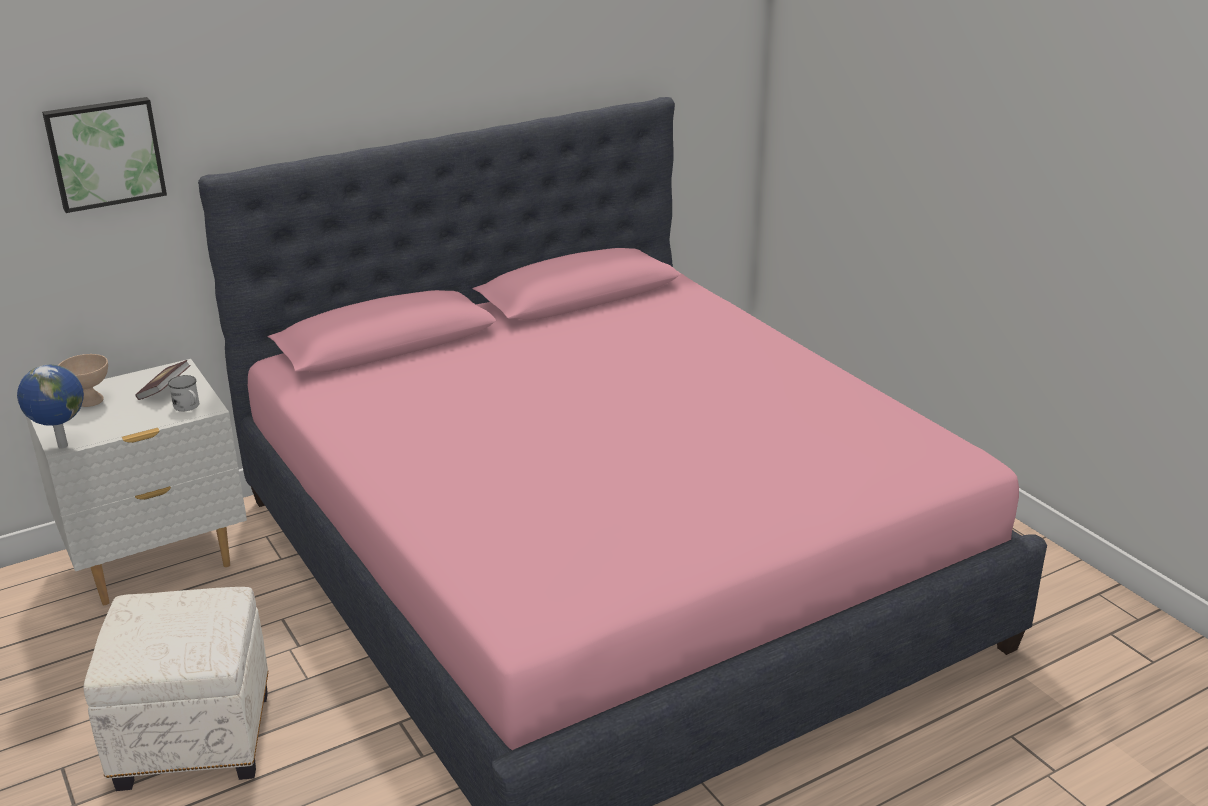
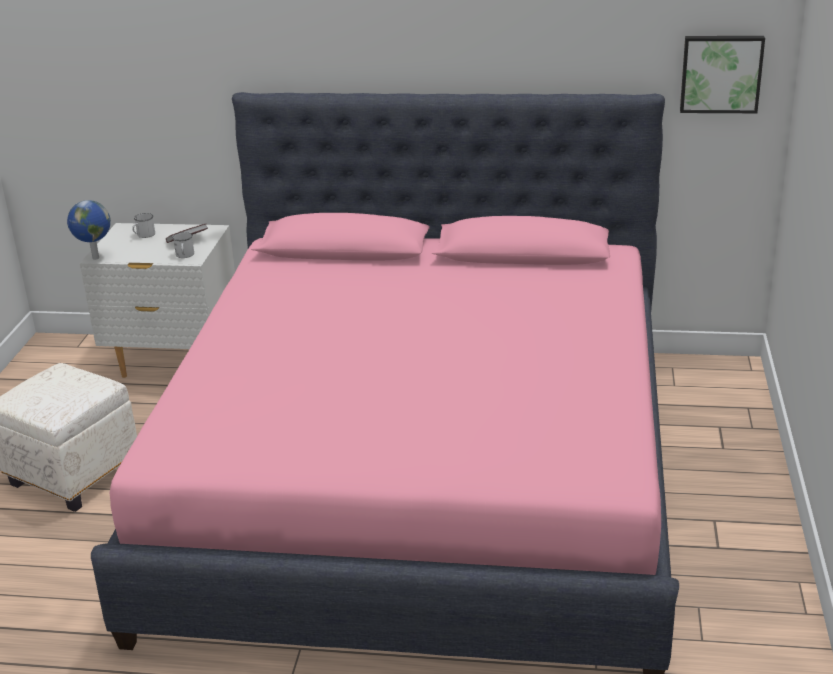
camera: 40 degrees right, 0 degrees up
(91, 401) = (144, 235): beige bowl -> white mug
(105, 153) = (179, 64): picture -> picture (721, 73)

